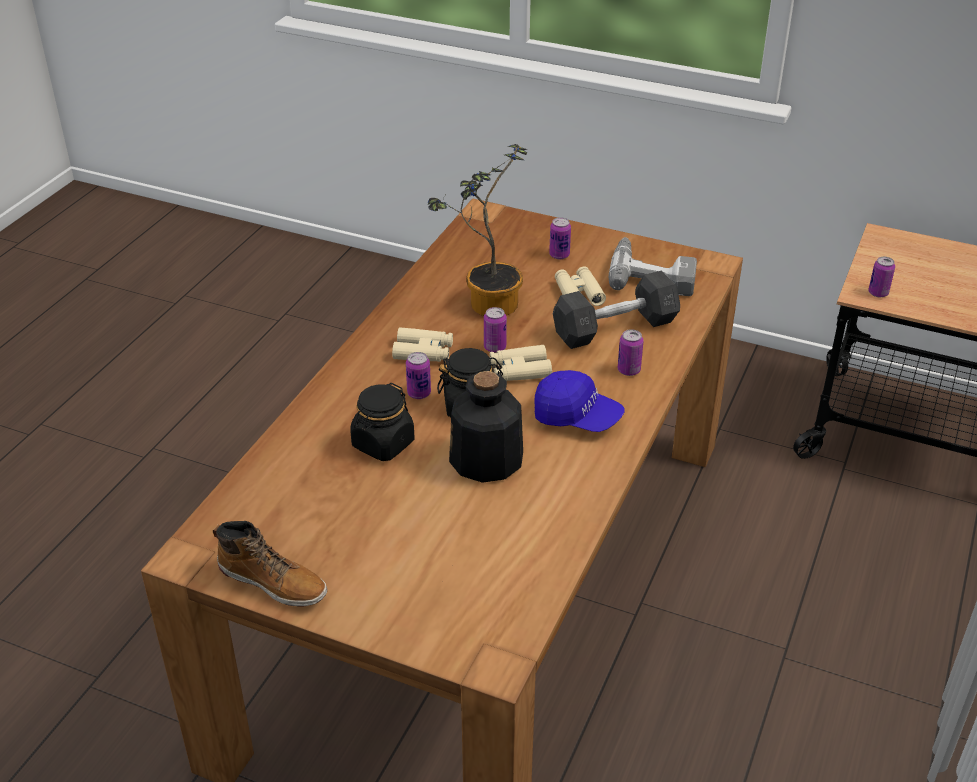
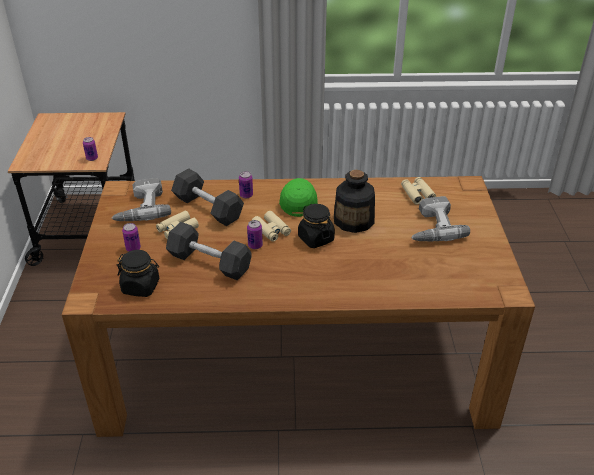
camera: 115 degrees left, 0 degrees up
(273, 581) = (493, 257): boot -> none
(383, 444) = (371, 258): black jar -> black jar (141, 287)
(405, 543) = (431, 227): none -> power drill
(419, 393) = (319, 260): can -> none
(423, 352) = (278, 272): beige binoculars -> beige binoculars (417, 194)
(486, 303) = (209, 262): potted plant -> grey dumbbell
(577, 417) = (298, 202): blue cap -> green cap

